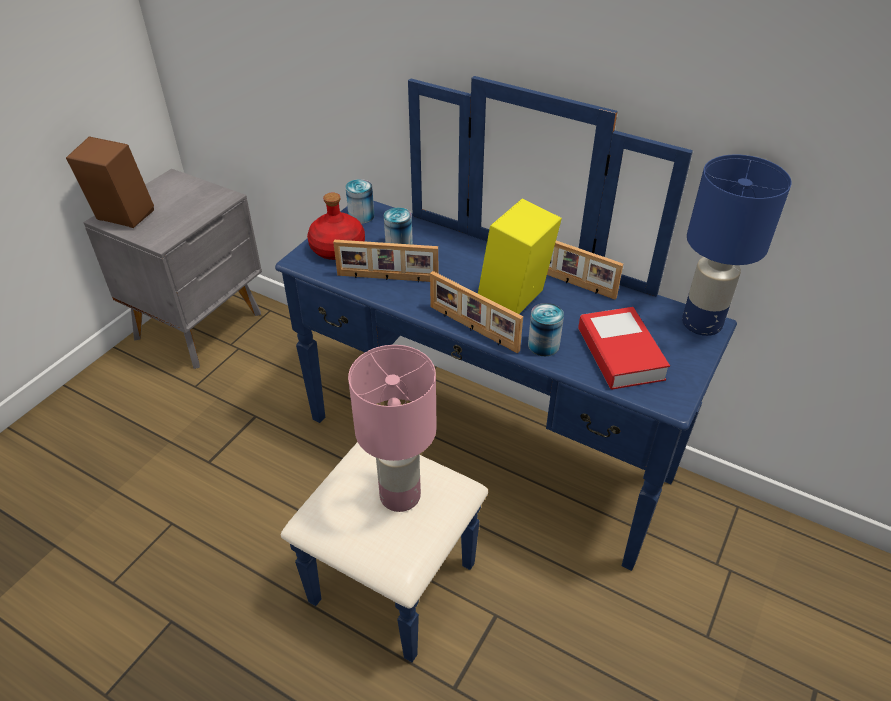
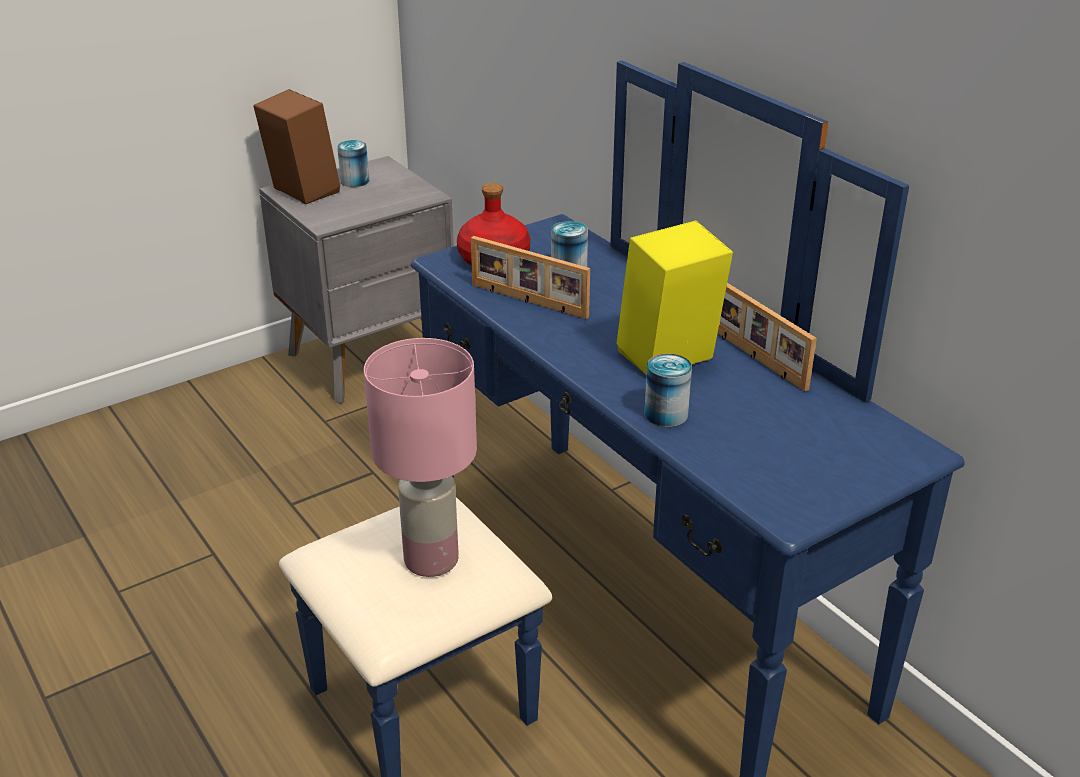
camera: 25 degrees right, 10 degrees down
(361, 216) = (547, 234): can -> can (355, 181)
(472, 329) = (590, 375): picture frame -> none
(620, 354) = (761, 449): book -> none
(703, 323) = (909, 447): blue table lamp -> none

